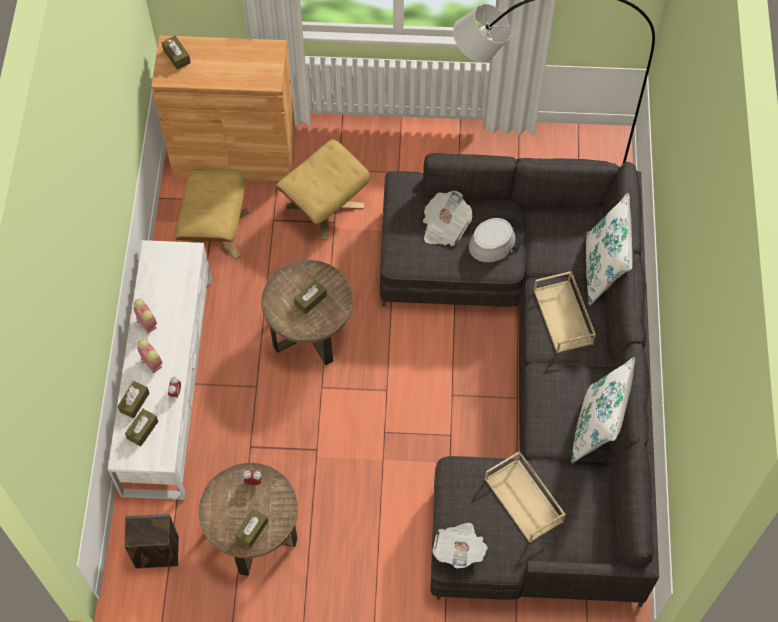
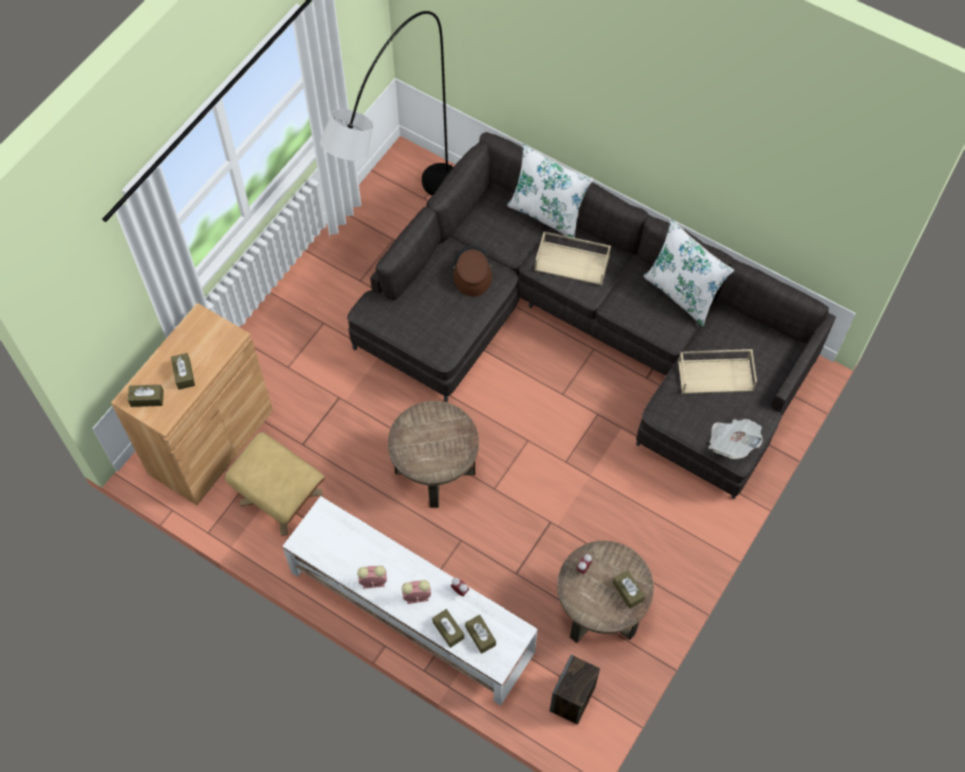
camera: 60 degrees left, 0 degrees up
(310, 300) = (436, 438): brown tissue box -> brown tissue box (184, 374)
(324, 206) = (317, 396): beige ottoman -> none
(444, 227) = (433, 301): newspaper -> none
(496, 240) = (472, 271): grey hat -> brown hat

